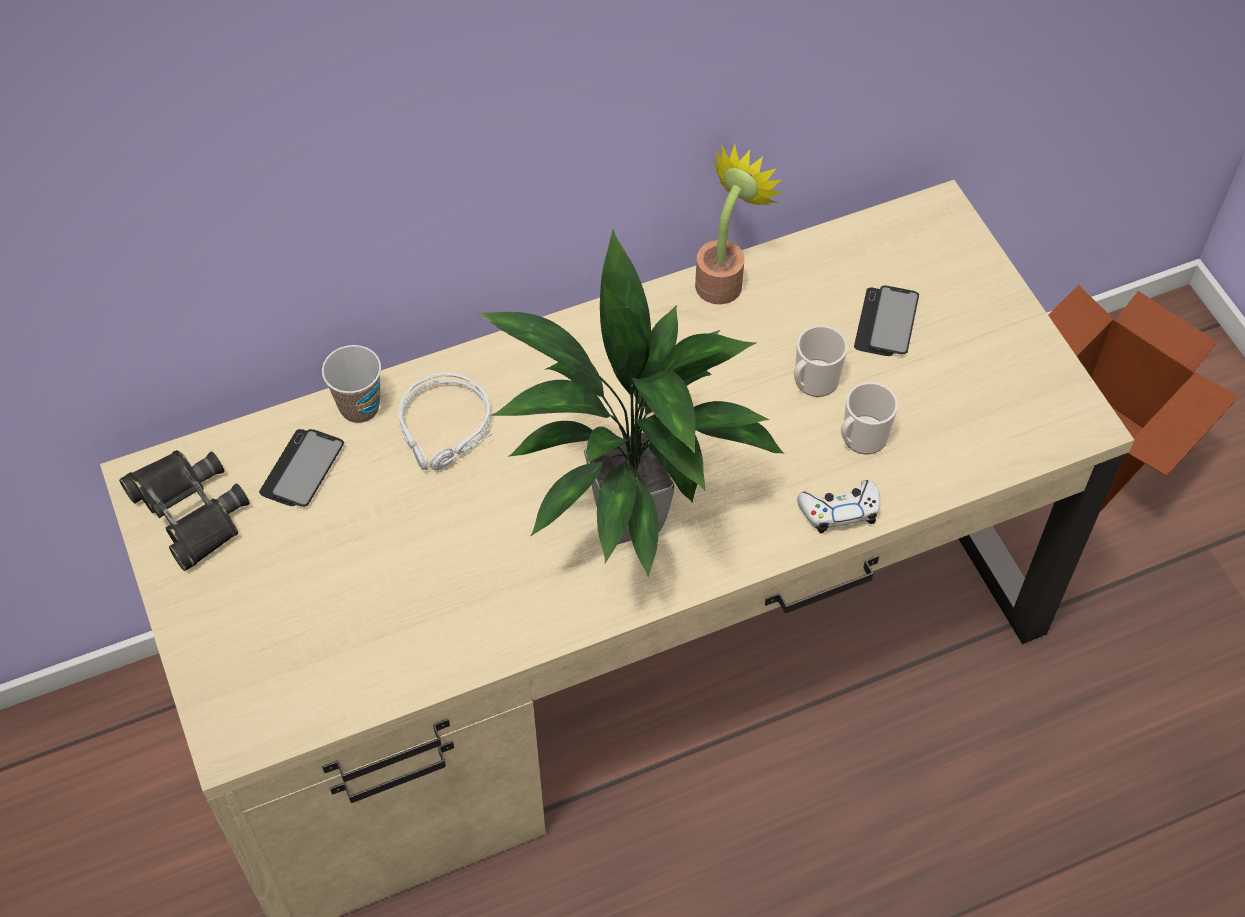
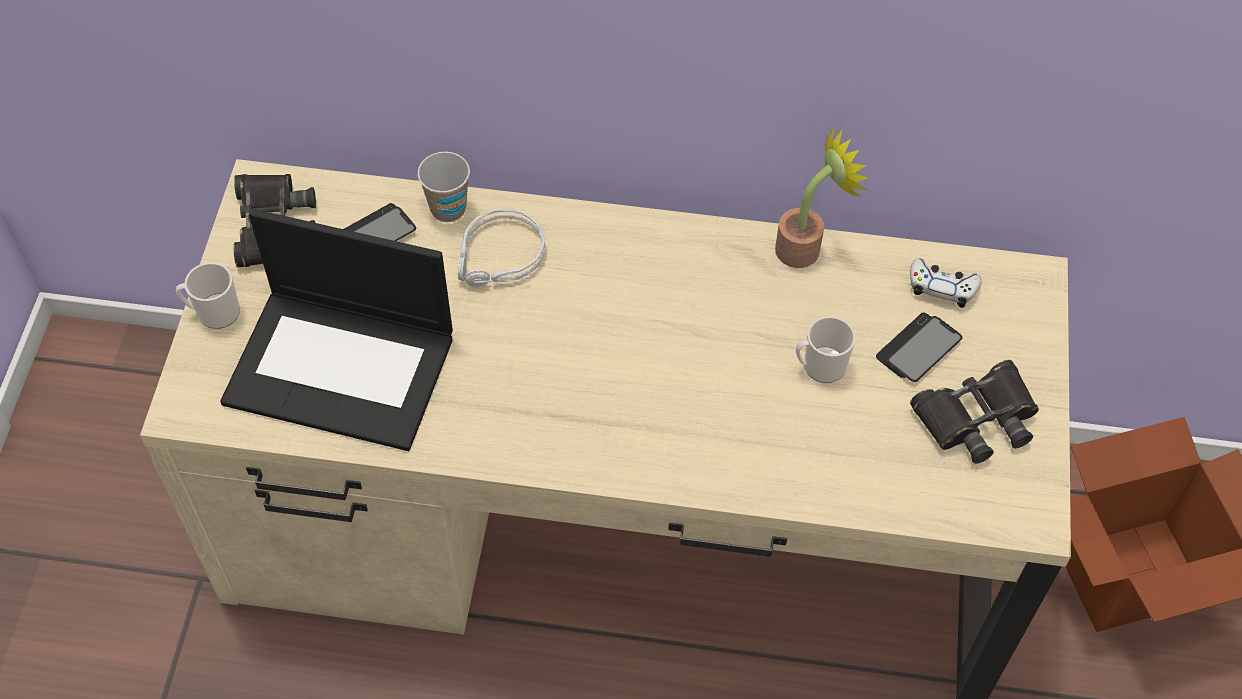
camera: 30 degrees right, 0 degrees up
(366, 614) = (343, 367): none -> laptop
(628, 521) = (589, 400): potted plant -> none
(839, 510) = (766, 481): white game controller -> white game controller (942, 287)
(860, 439) = (826, 433): mug -> mug (213, 312)
(977, 359) = (976, 418): none -> black binoculars

